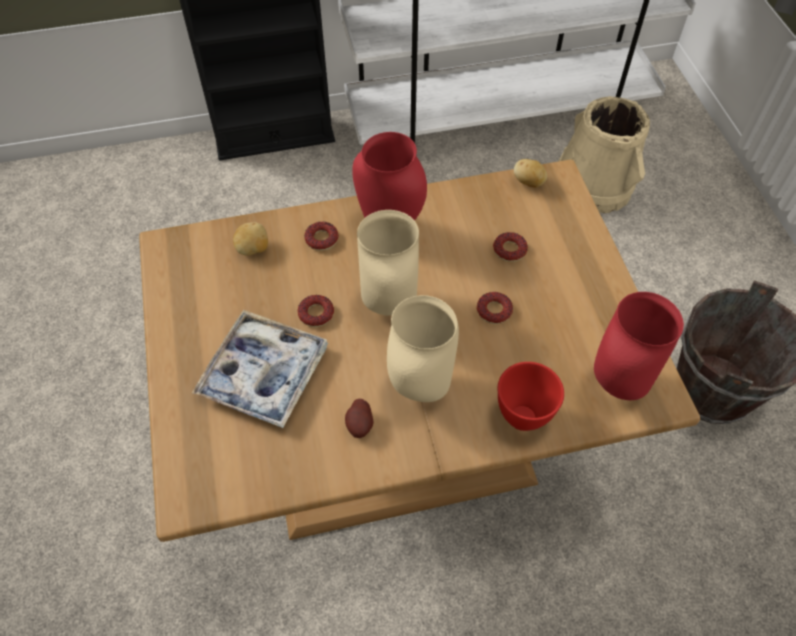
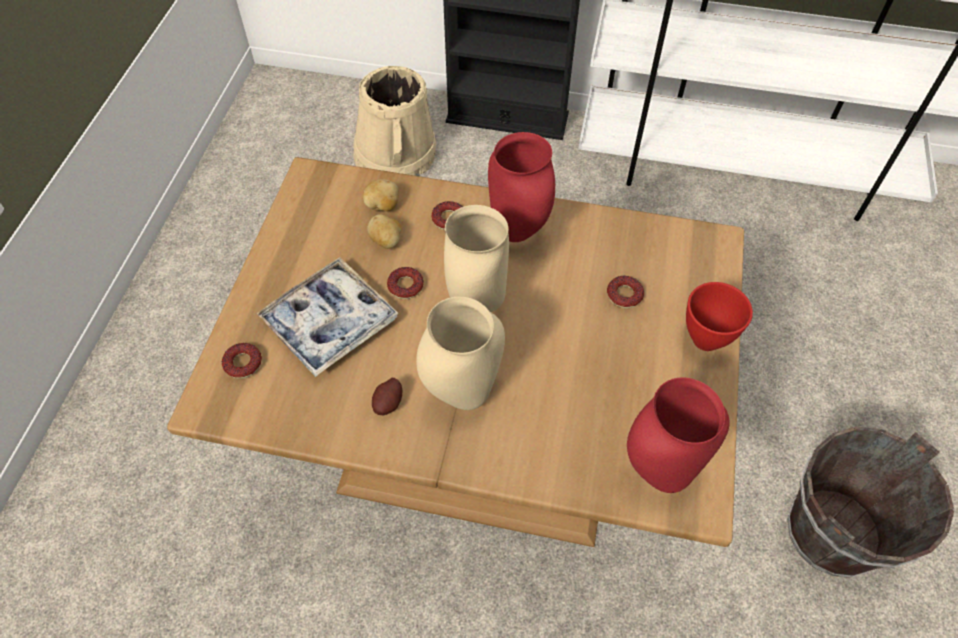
camera: 25 degrees right, 0 degrees up
(494, 311) = (575, 348): donut -> donut (243, 363)
(524, 418) = (546, 463): red bowl -> red bowl (707, 340)
(528, 182) = (682, 235): potato -> potato (386, 241)
(593, 185) = (809, 272): beige bucket -> beige bucket (395, 156)

